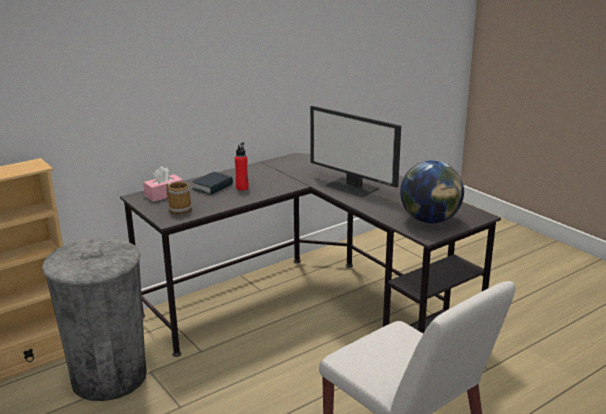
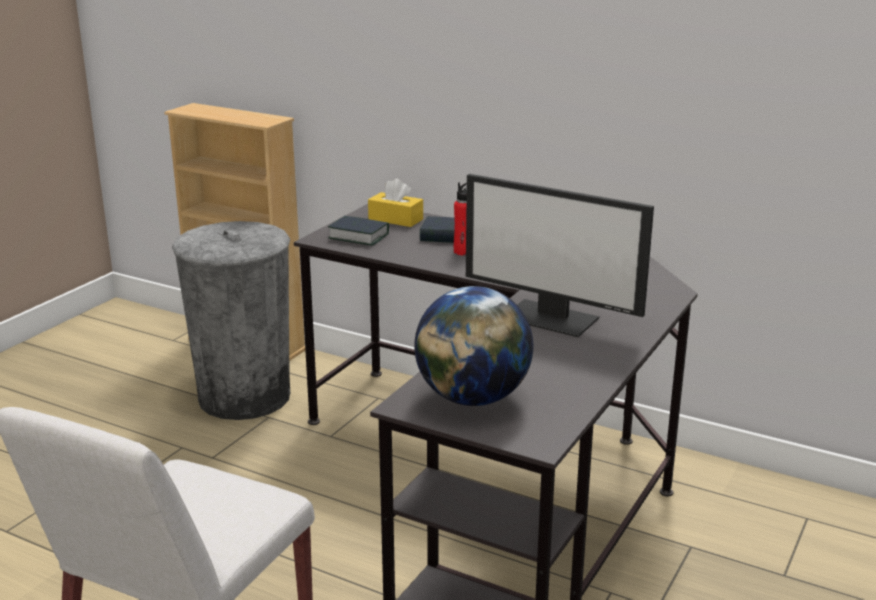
camera: 65 degrees right, 0 degrees up
(164, 194) = (395, 219): pink tissue box -> yellow tissue box
(179, 209) = (358, 236): mug -> book
(353, 187) = (552, 318): monitor -> monitor turned 75 degrees counterclockwise

